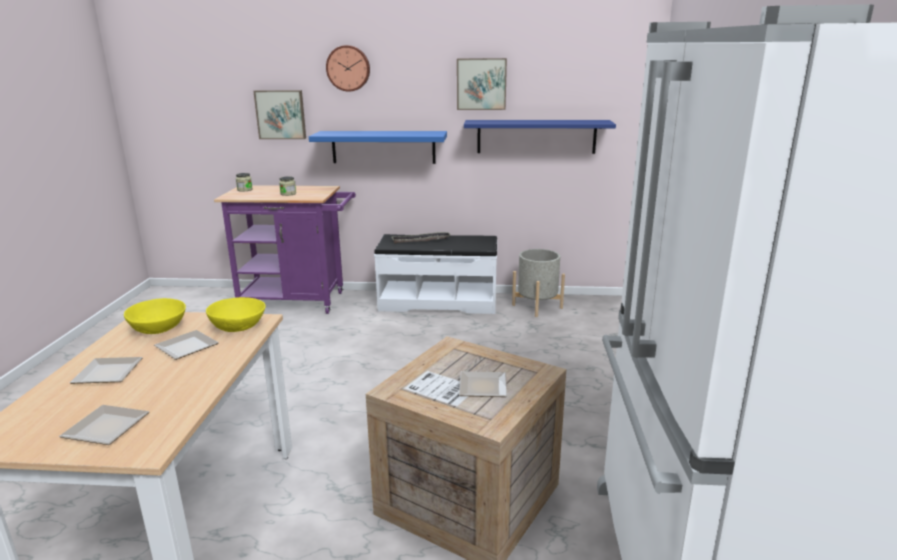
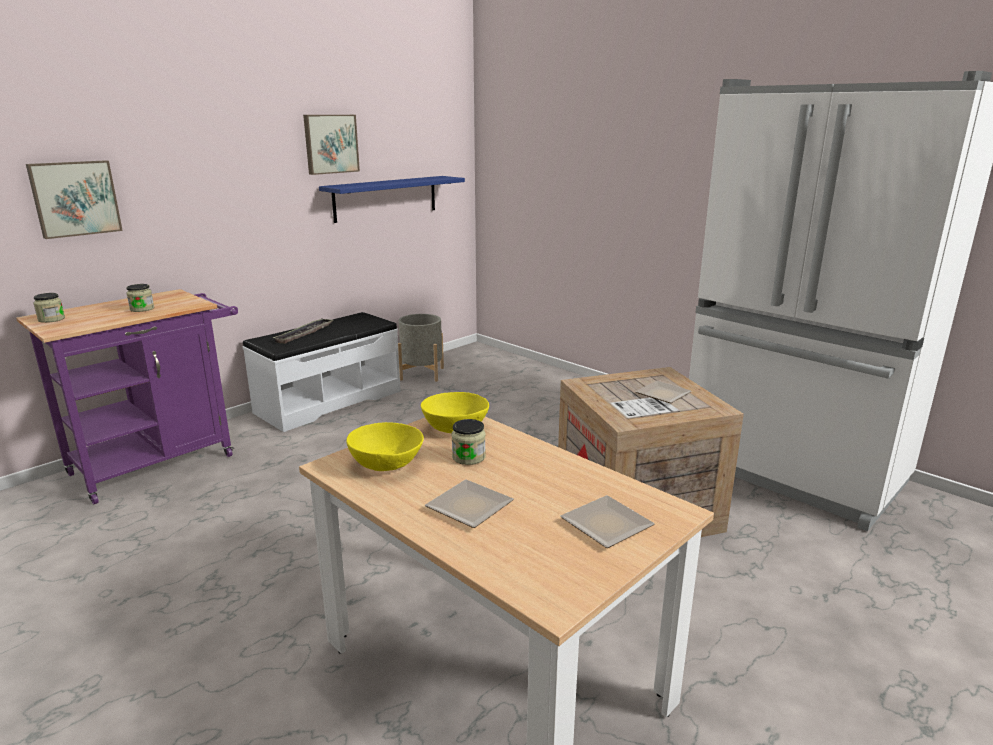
camera: 50 degrees left, 0 degrees up
(189, 347) = (468, 457): plate -> jar
(348, 68) = (173, 127): wall clock -> none
(383, 147) = (229, 229): blue shelf -> none

